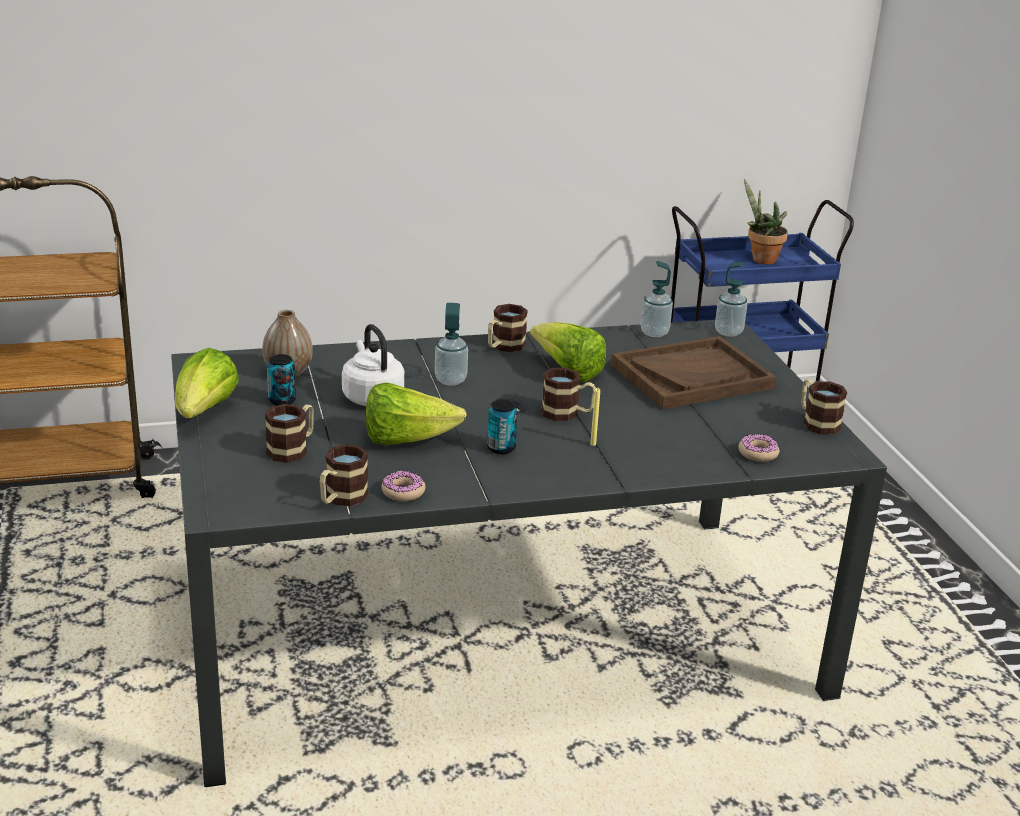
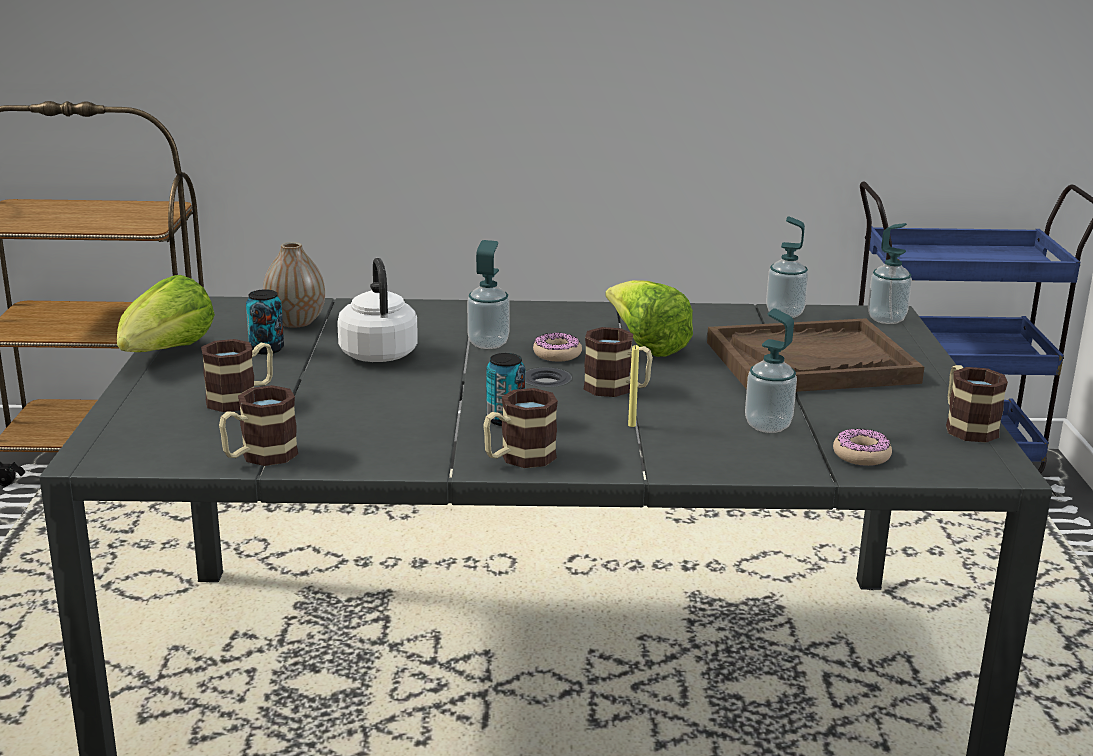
camera: 15 degrees right, 5 degrees down
(403, 492) = (344, 456): donut -> donut (557, 354)
(406, 440) = (388, 401): lettuce -> none
(504, 347) = (578, 315): mug -> mug (518, 459)
(686, 435) = (768, 425): none -> soap dispenser
(760, 259) = (976, 255): potted plant -> none

